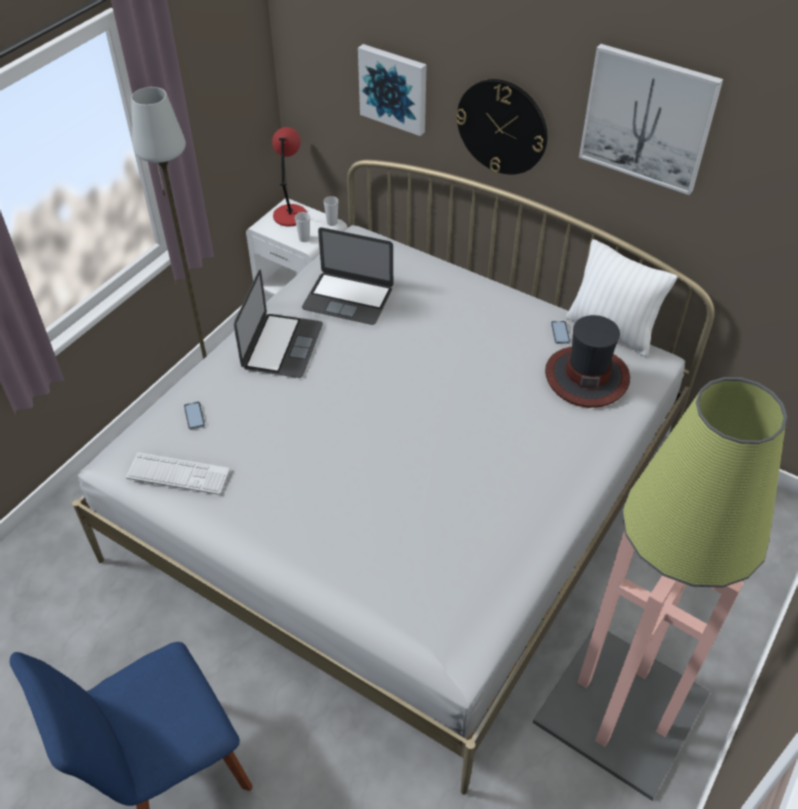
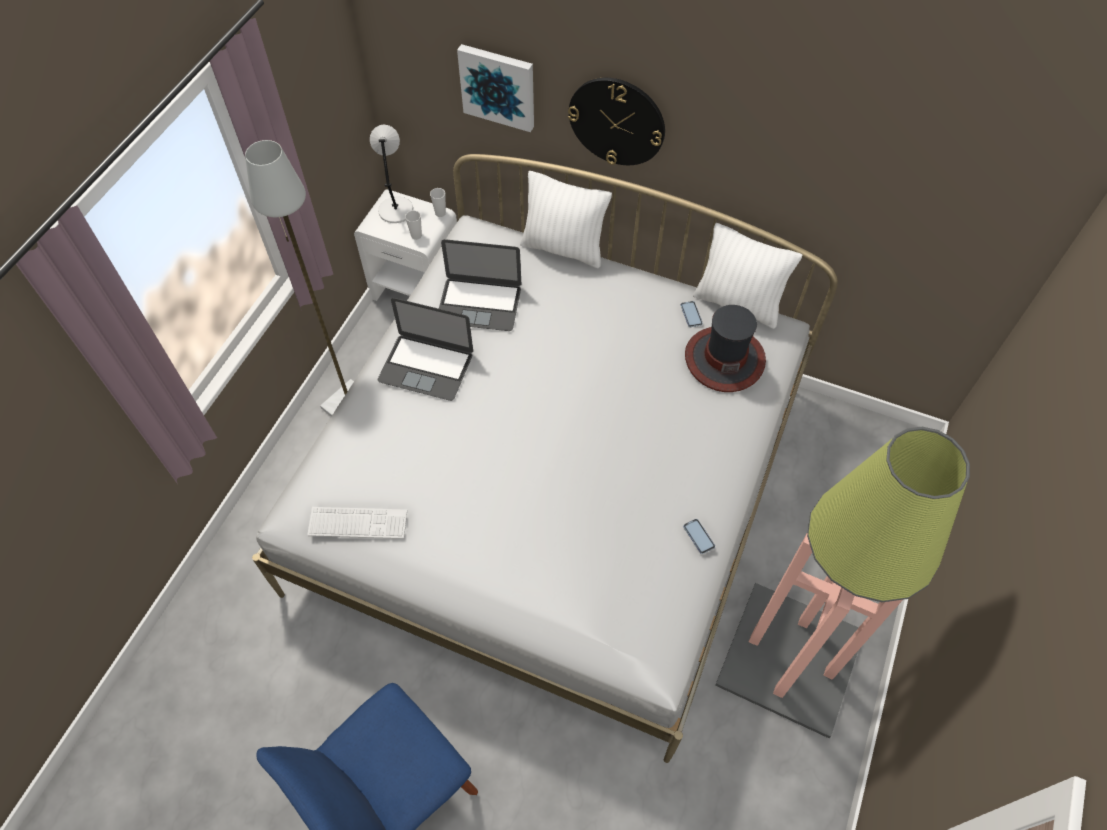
camera: 10 degrees left, 10 degrees up
(194, 416) = (358, 458): phone -> phone (699, 536)
(282, 346) = (426, 367): laptop -> laptop turned 105 degrees clockwise
(290, 214) = (395, 209): red table lamp -> grey table lamp
(443, 261) = (563, 248): none -> white pillow
(647, 118) = (769, 113): picture -> none

